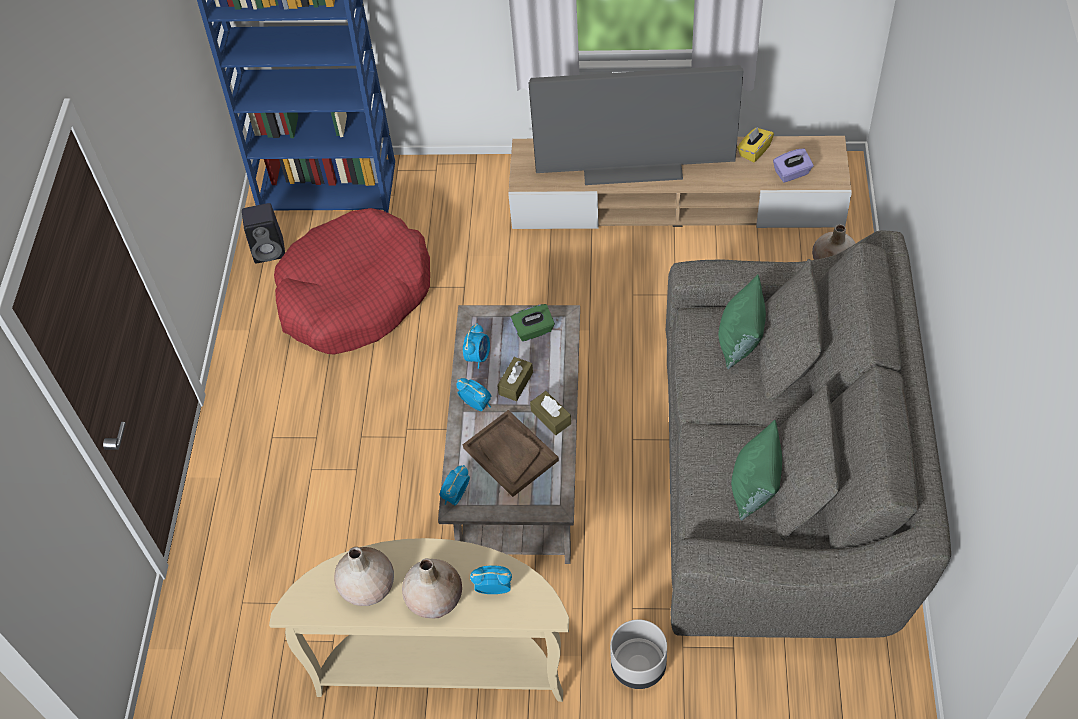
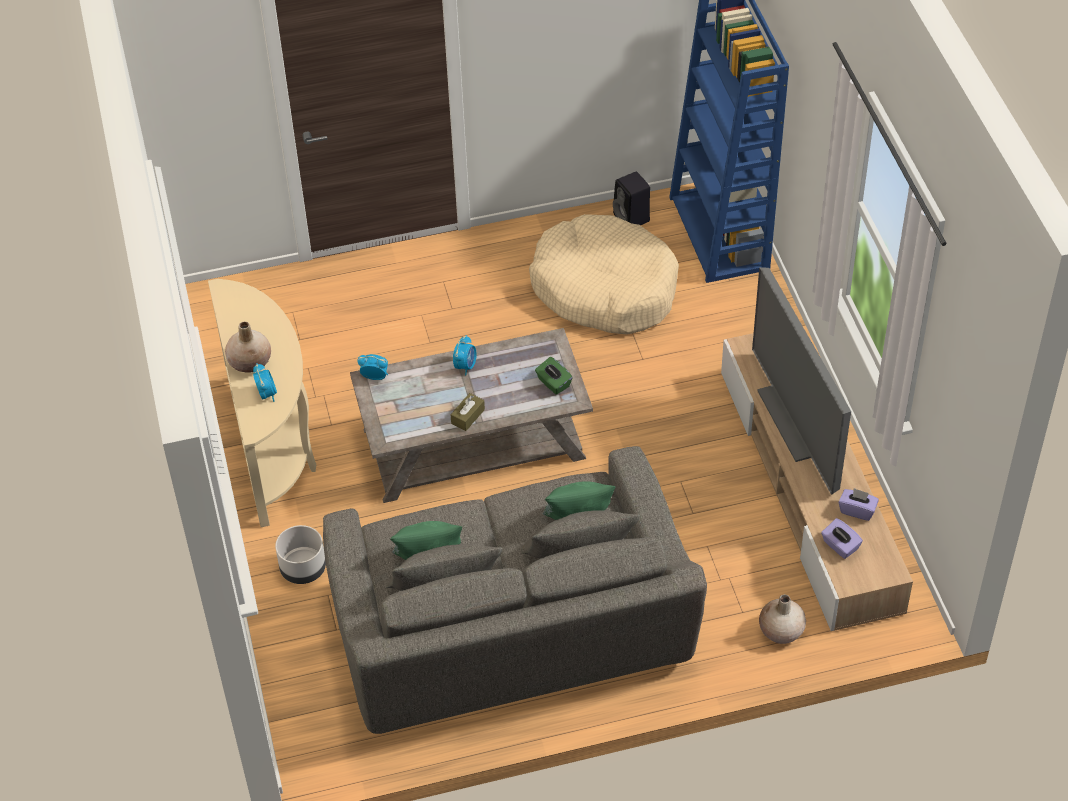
camera: 70 degrees right, 5 degrees down
(355, 295) = (604, 288): red dog bed -> beige dog bed
(367, 586) = (250, 323): beige vase -> none
(478, 356) = (513, 354): alarm clock -> none
(510, 454) = (423, 399): brown tray -> none
(516, 383) = (494, 385): brown tissue box -> none
(754, 151) = (857, 510): yellow tissue box -> purple tissue box

